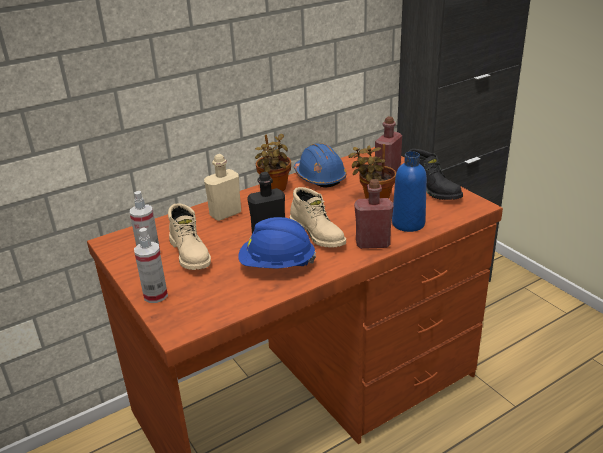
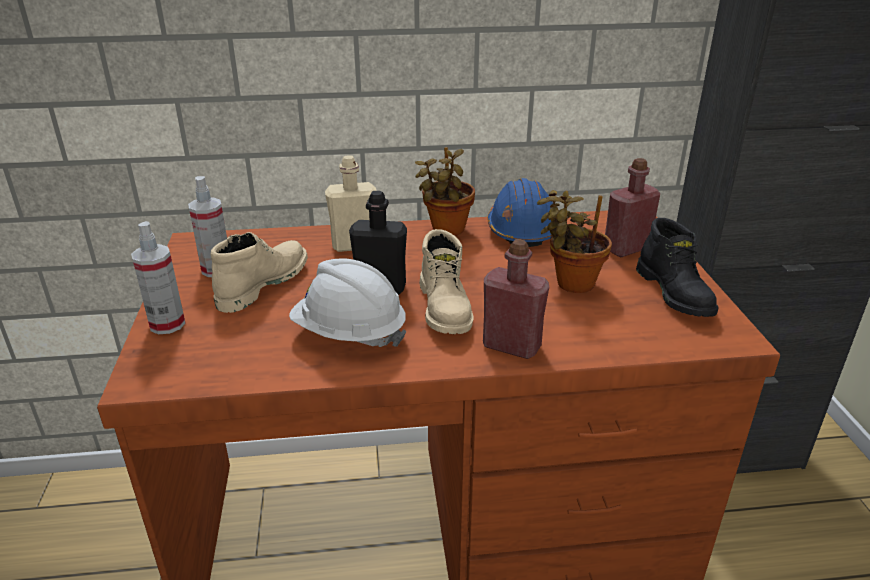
camera: 25 degrees right, 0 degrees up
(191, 254) = (262, 284): beige boot -> beige boot turned 150 degrees counterclockwise
(277, 265) = (349, 334): blue hard hat -> white hard hat
(408, 224) = (593, 332): blue bottle -> none

